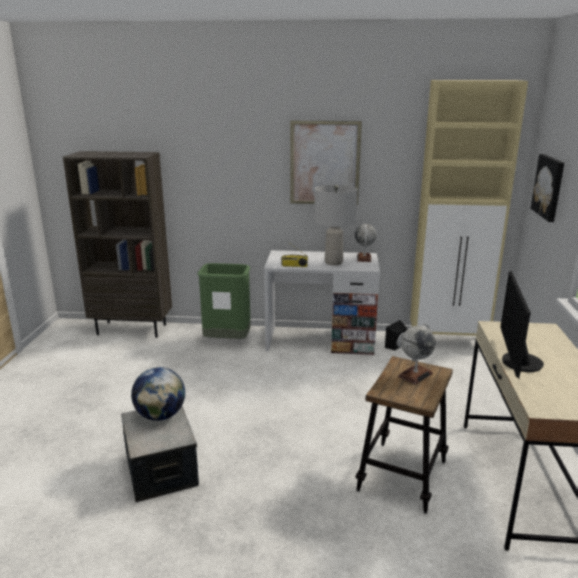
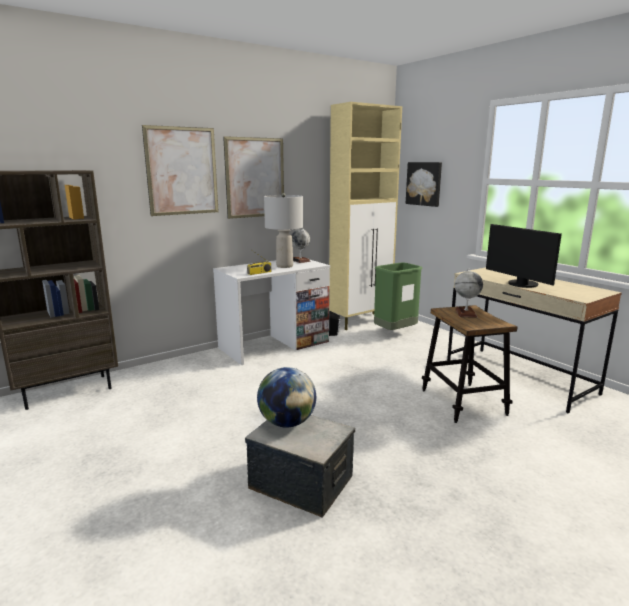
camera: 40 degrees left, 5 degrees down
(227, 341) = (194, 369): green trash can -> green trash can (395, 333)
(245, 154) = (182, 171): none -> picture

